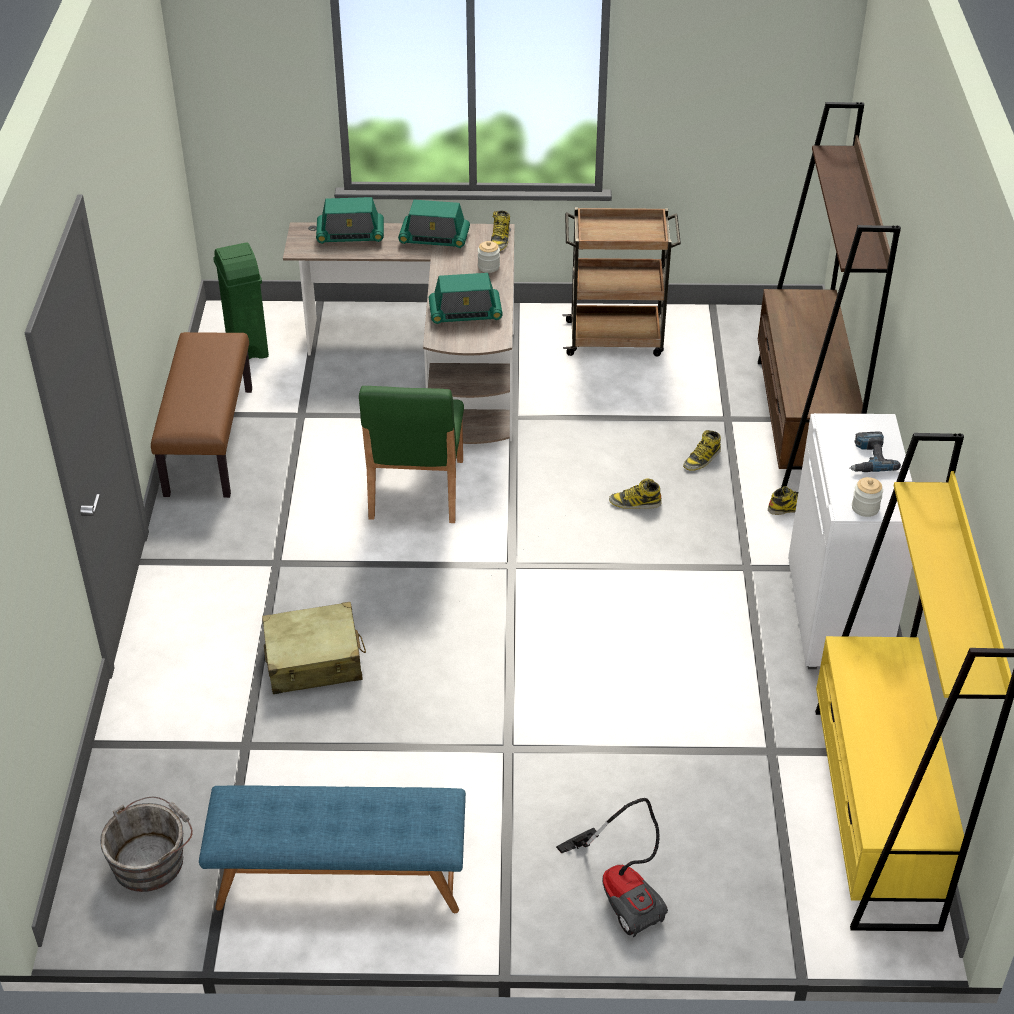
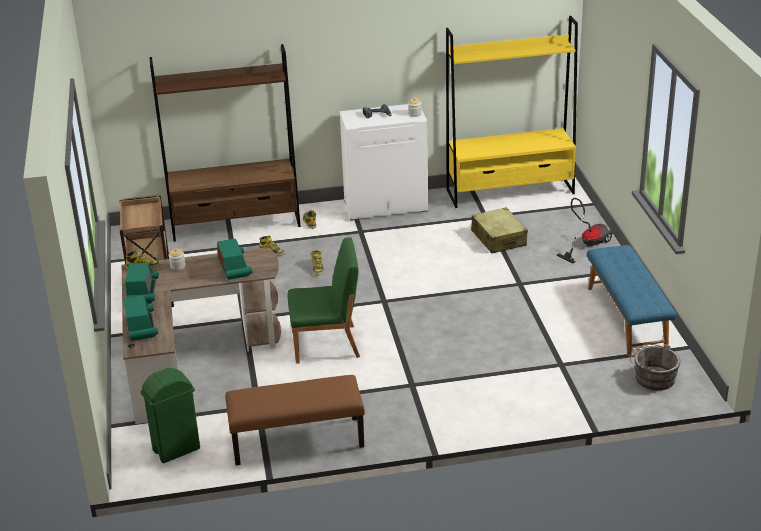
camera: 100 degrees left, 10 degrees down
(314, 661) = (488, 354): beige suitcase -> beige suitcase (498, 238)

